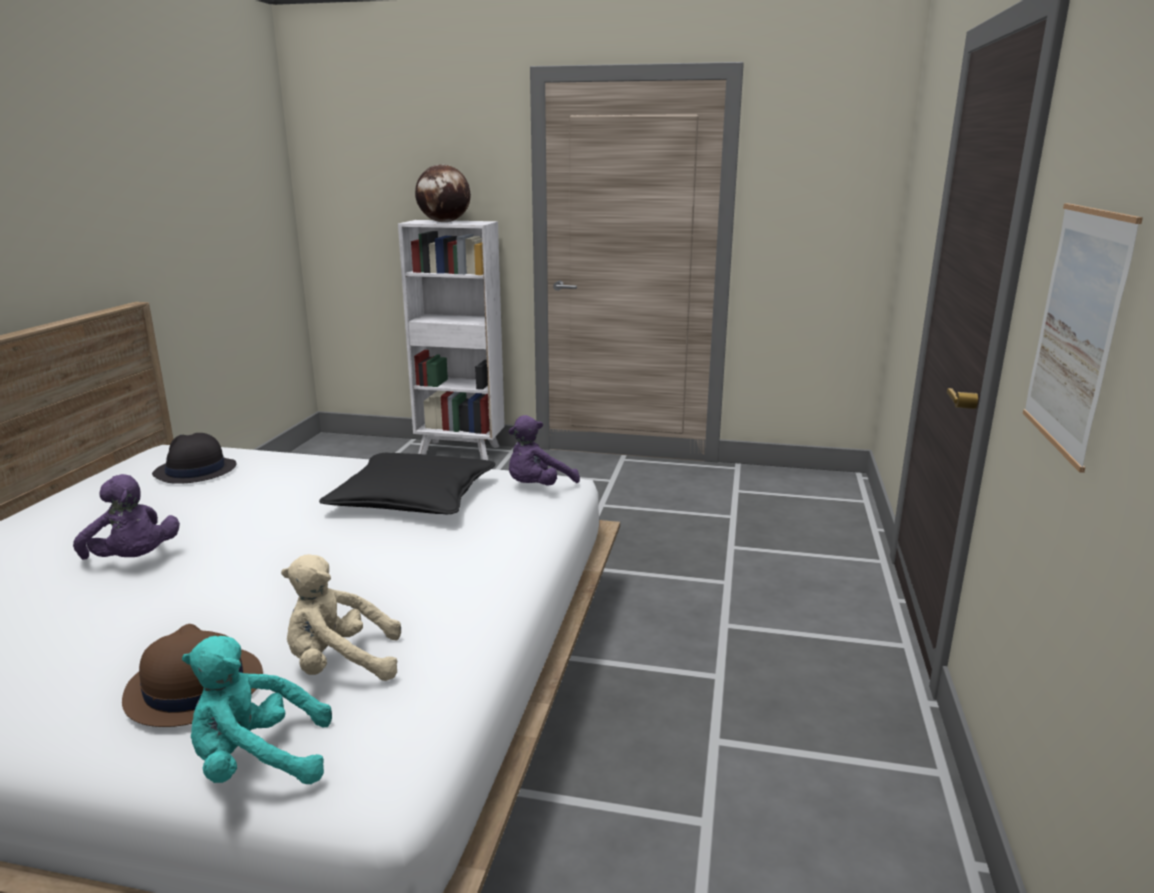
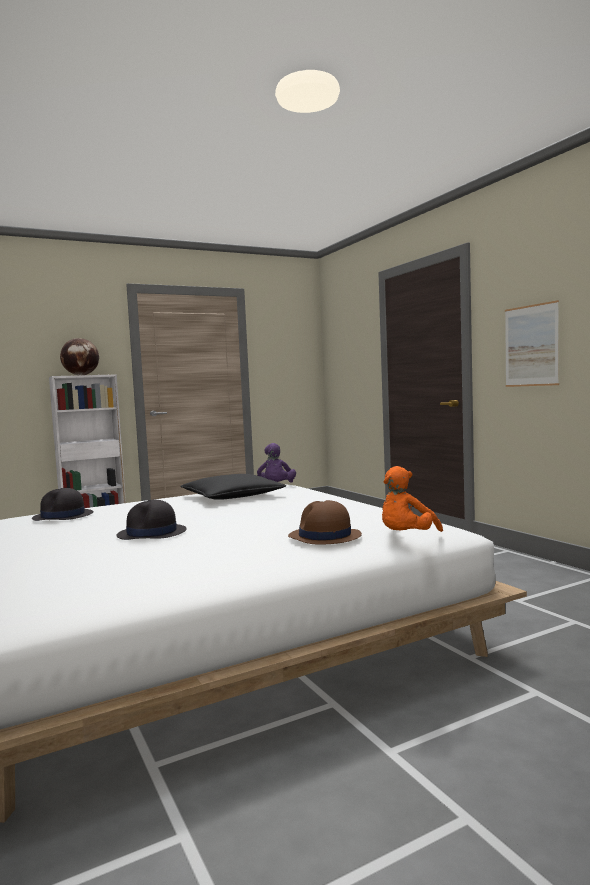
camera: 40 degrees left, 15 degrees down
(133, 561) = (152, 534): purple plush toy -> black hat
(257, 762) = (406, 537): turquoise plush toy -> orange plush toy
(340, 665) = (361, 520): beige plush toy -> none

